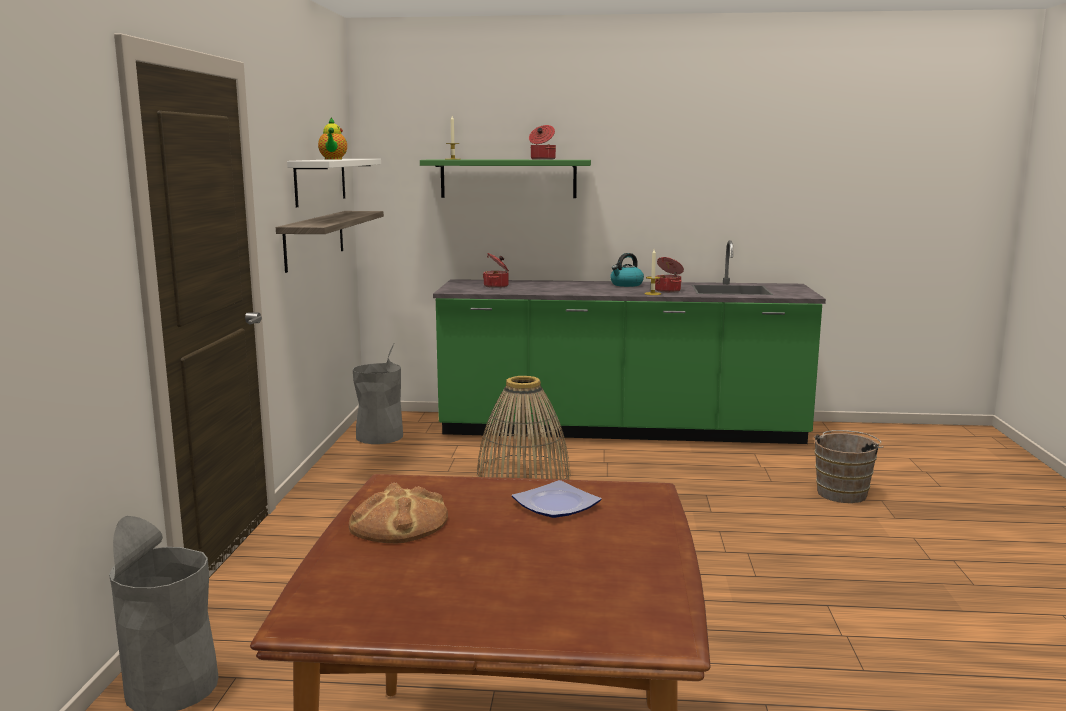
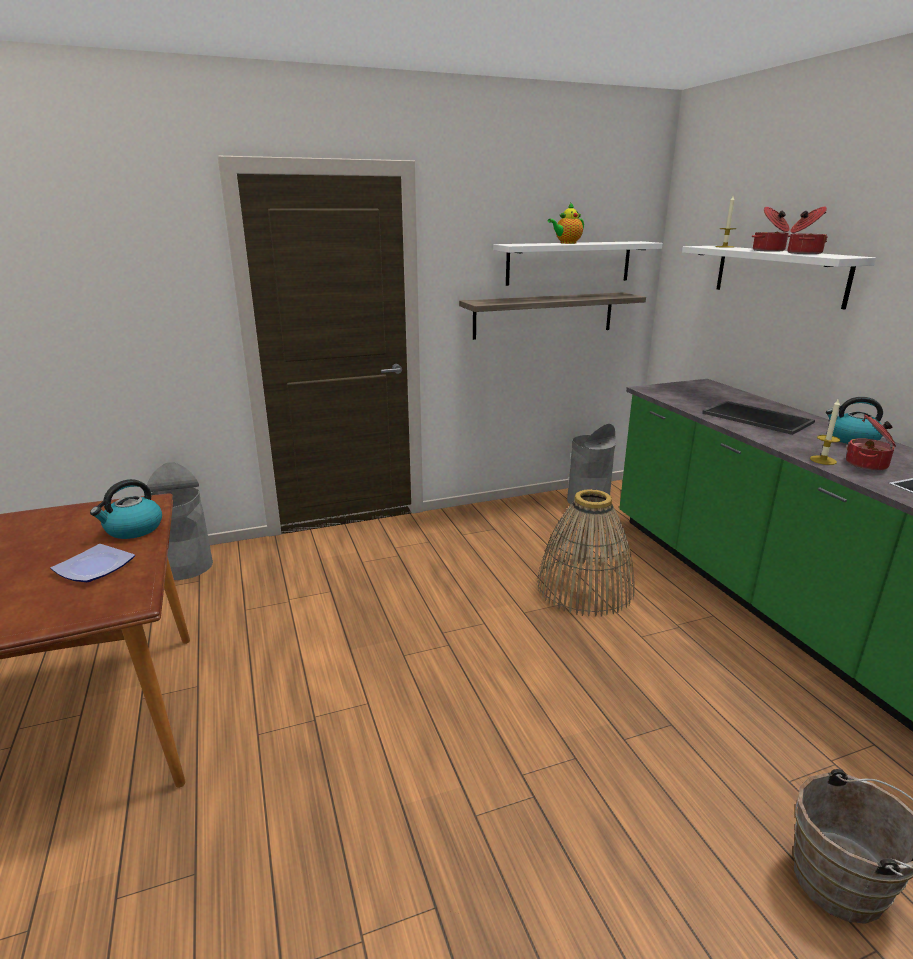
camera: 65 degrees right, 10 degrees up
(398, 522) = (67, 521): bread -> none
(470, 489) = (133, 529): none -> kettle
(497, 286) = (708, 396): cooking pot -> cooking pot (769, 250)
(508, 178) = (779, 274): green shelf -> white shelf
(561, 287) = (758, 418): none -> tray

